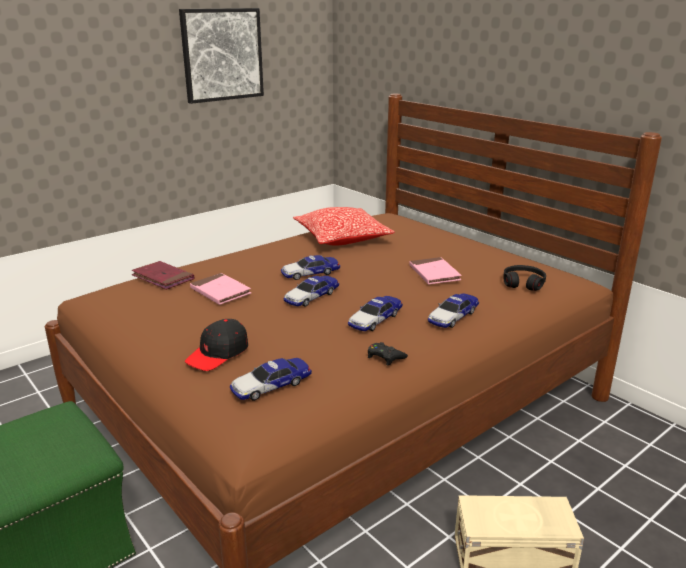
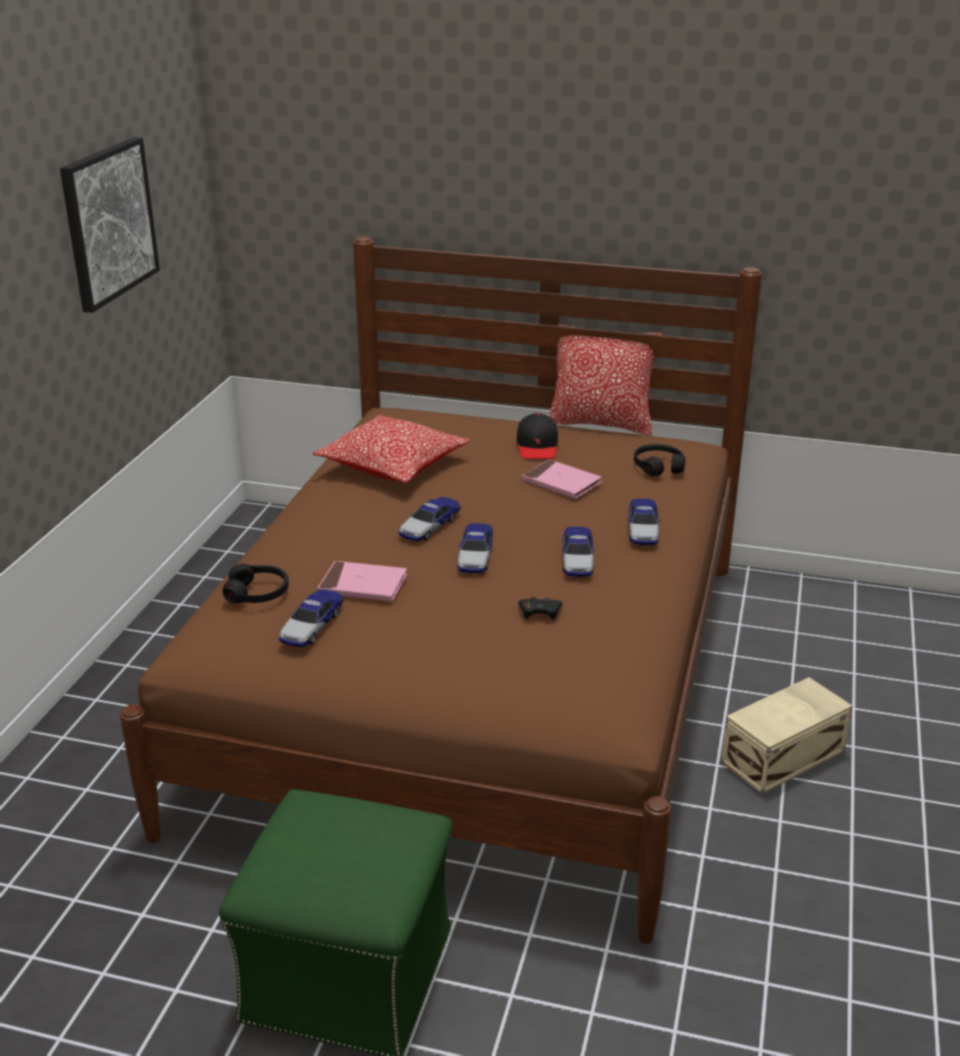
camera: 35 degrees left, 5 degrees up
(163, 278) = (257, 593): red book -> black headphones
(218, 353) = (478, 656): black cap -> black cap (537, 446)
(271, 385) = (580, 666): toy car -> toy car (312, 626)
(385, 357) = (639, 596): black game controller -> black game controller (540, 612)
(521, 251) = (601, 424): none -> pillow

